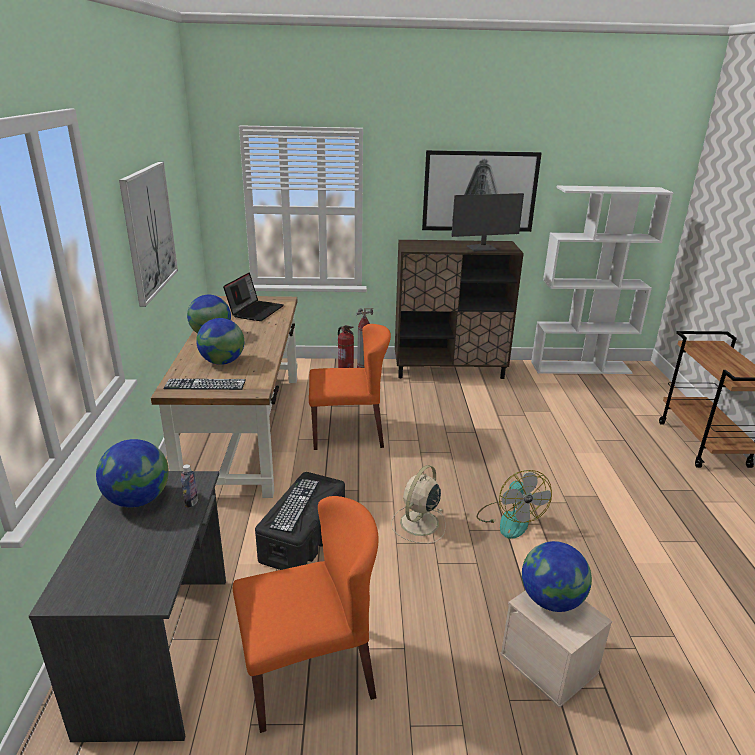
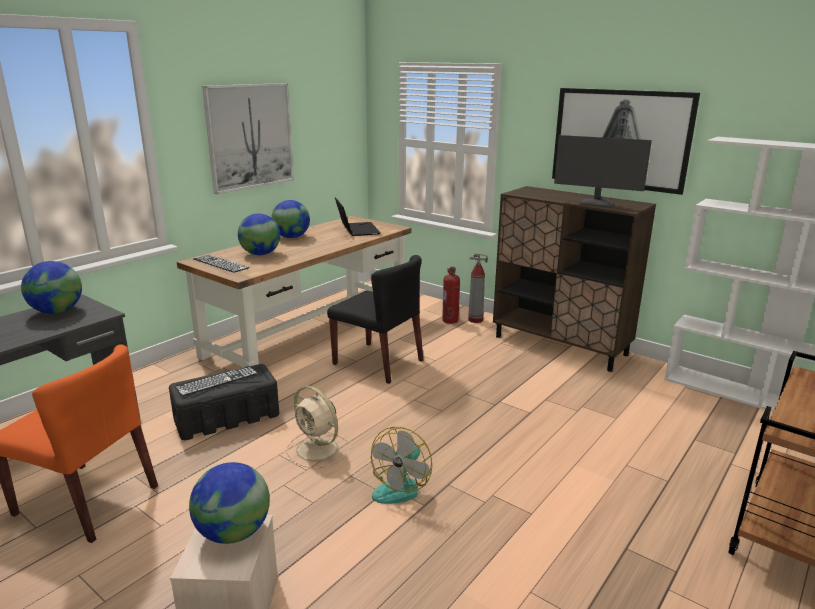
camera: 40 degrees right, 5 degrees down
(191, 502) = (74, 323): bottle -> none
(255, 311) = (356, 230): laptop -> laptop turned 75 degrees counterclockwise
(348, 433) = (379, 362): orange chair -> black chair
(418, 524) = (318, 450): beige fan -> beige fan turned 120 degrees counterclockwise

